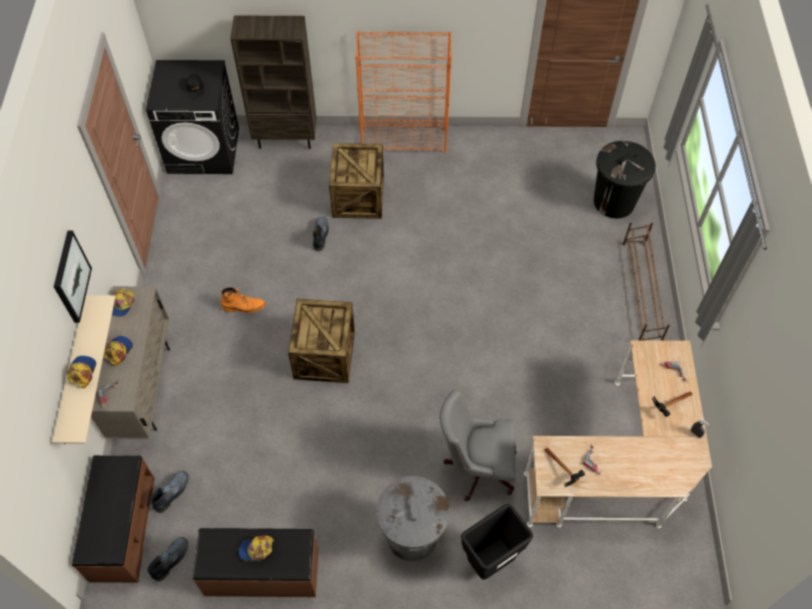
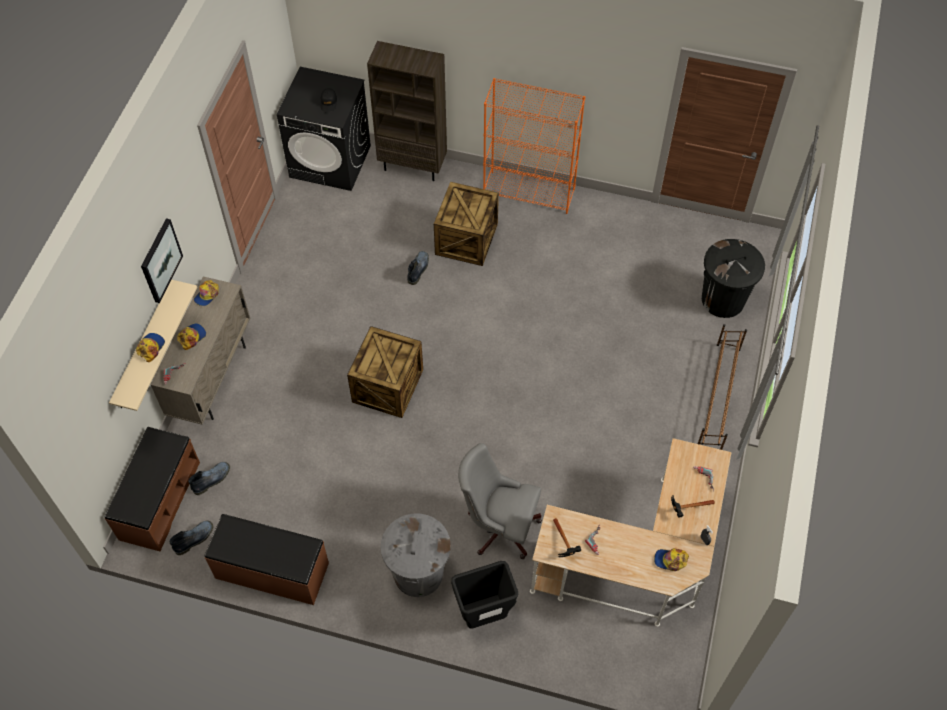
camera: 15 degrees right, 0 degrees up
(244, 306) = (325, 322): orange boot -> none
(256, 549) = (266, 544): cap -> cap (670, 560)

